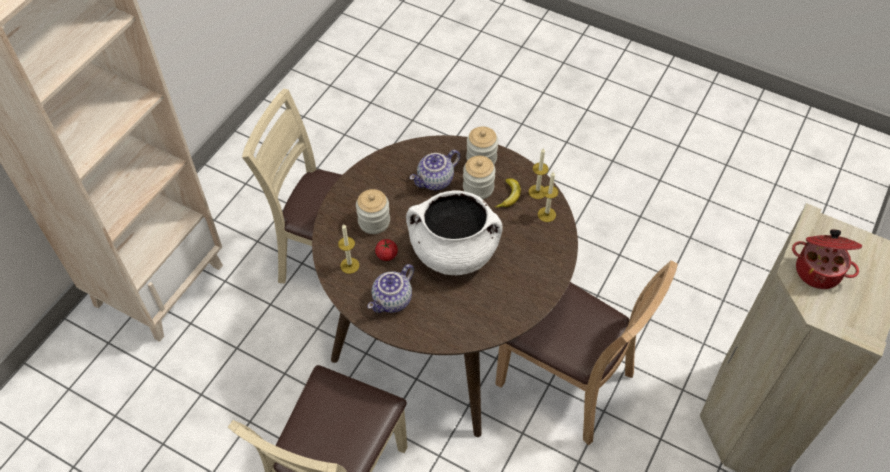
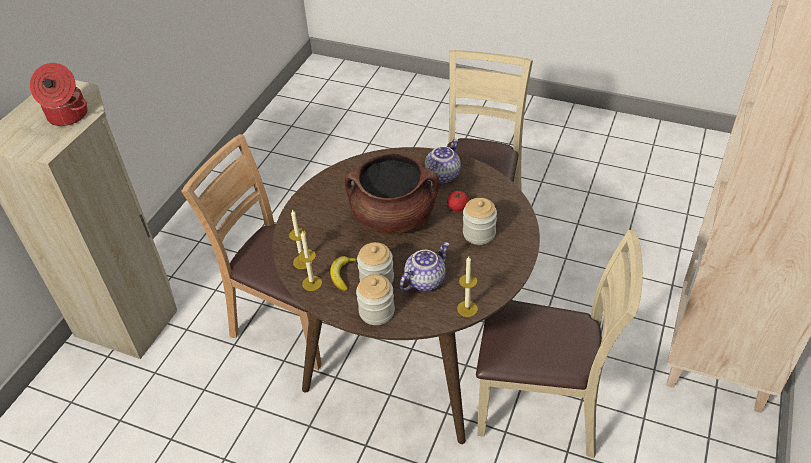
camera: 175 degrees right, 10 degrees down
(349, 265) = (489, 195): candle -> candle (467, 308)
(453, 252) = (394, 217): white cooking pot -> brown cooking pot

